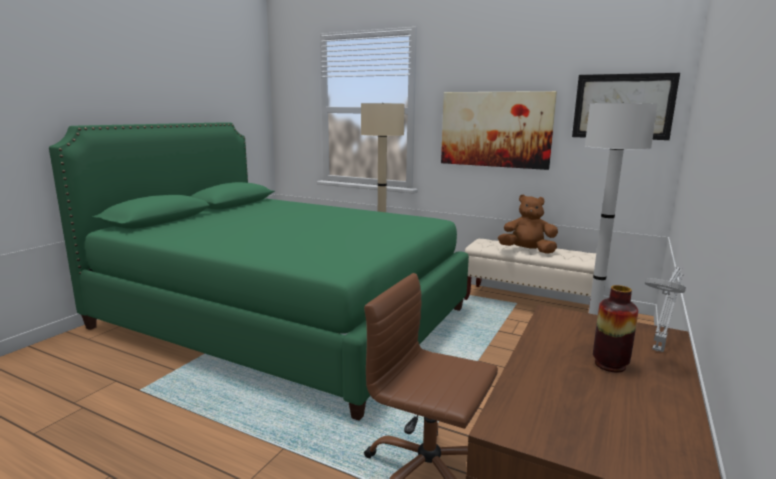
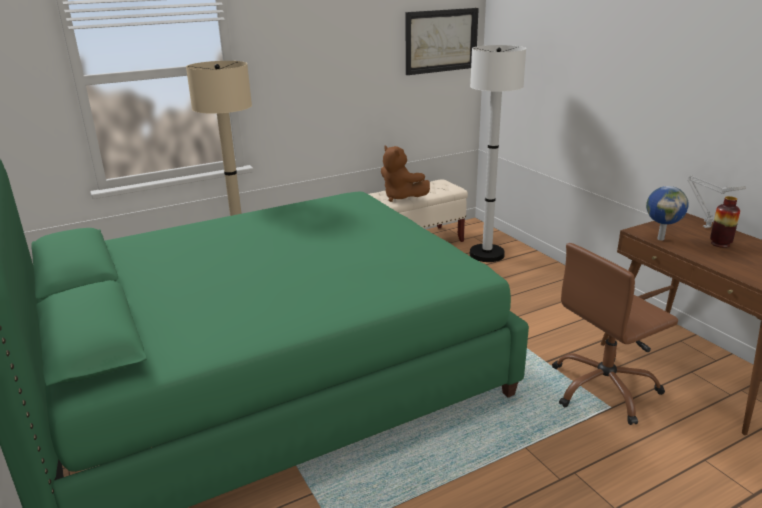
camera: 55 degrees left, 10 degrees up
(495, 129) = (334, 77): picture -> none
(527, 251) = (401, 197): brown plush toy -> brown plush toy turned 90 degrees counterclockwise
(552, 326) = (660, 239): none -> globe

